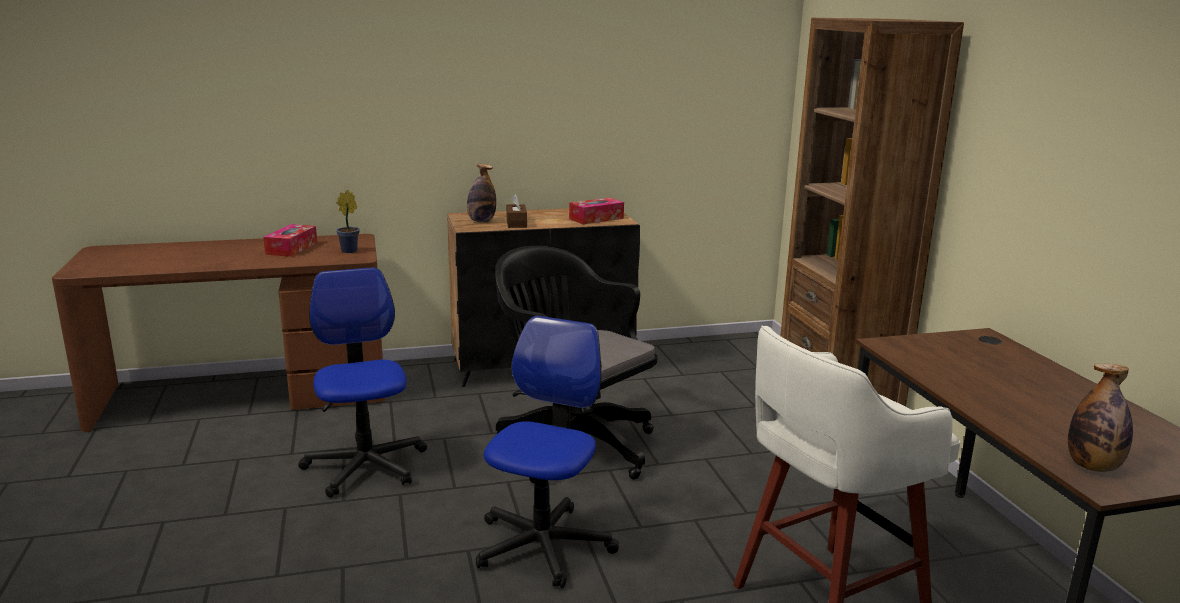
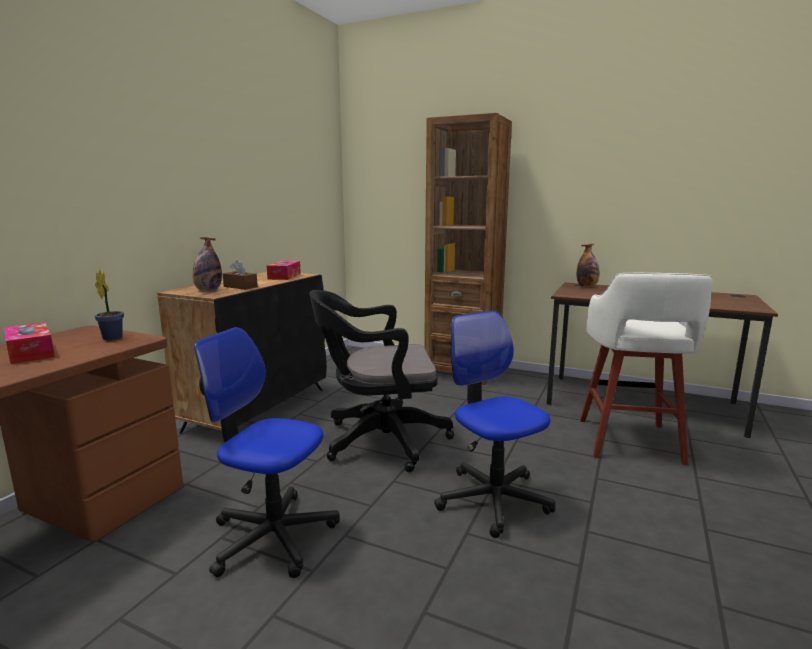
camera: 50 degrees left, 5 degrees down
(1093, 466) = (736, 306): bottle -> bottle (587, 286)

